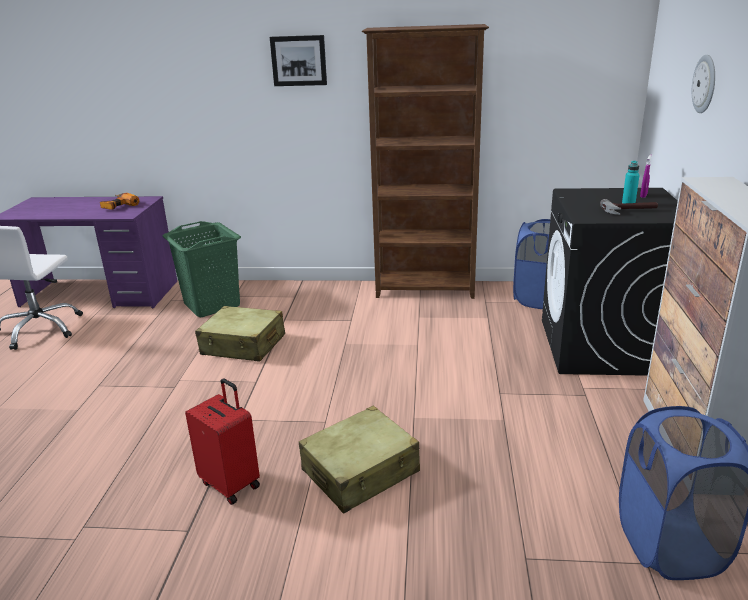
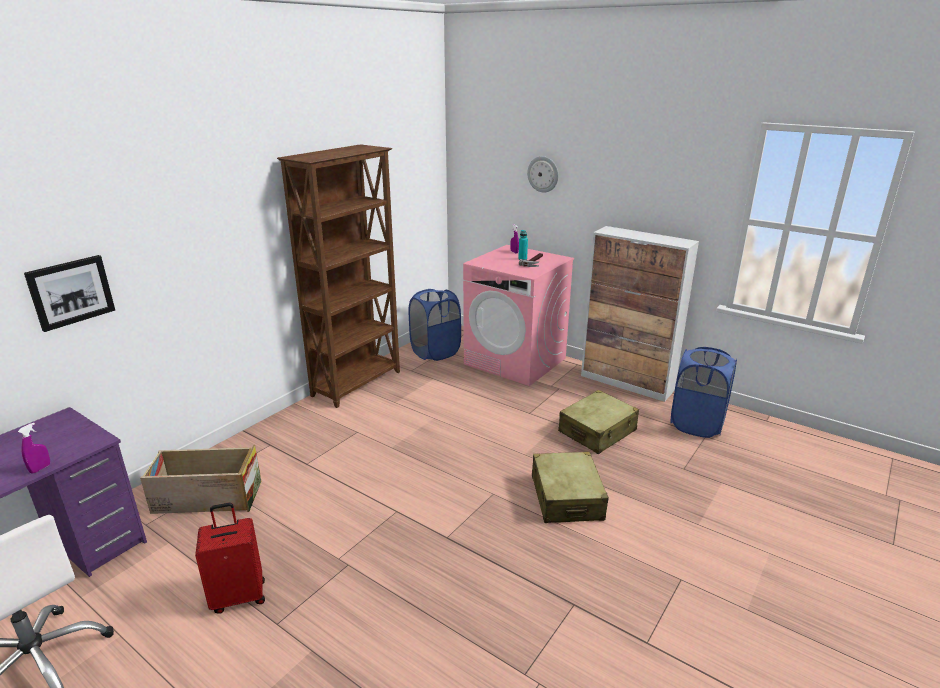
camera: 60 degrees left, 0 degrees up
(88, 216) = (40, 468): none -> purple spray bottle
(118, 206) = (43, 442): power drill -> none
(212, 304) = (206, 497): green laundry basket -> crate
(231, 484) = (533, 565): red suitcase -> red suitcase (239, 596)
(243, 345) = (323, 500): beige suitcase -> beige suitcase (597, 431)
(299, 60) = (217, 199): picture -> picture (71, 292)
(601, 347) = (515, 361): black washing machine -> pink washing machine

